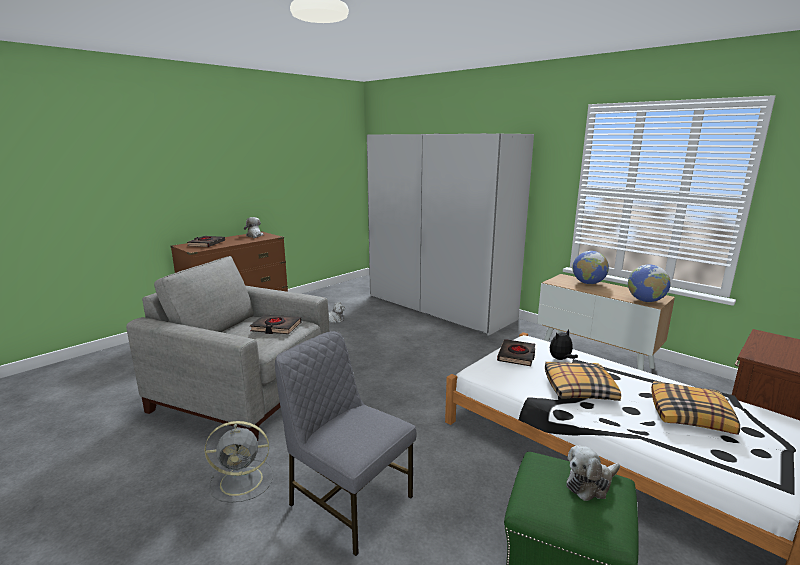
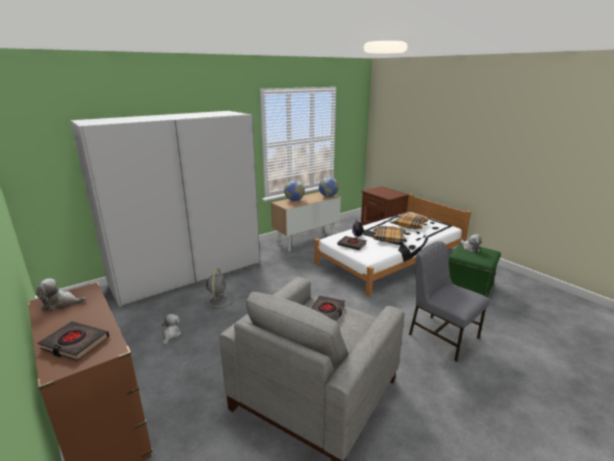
camera: 80 degrees left, 5 degrees up
(243, 480) = (434, 381): grey fan -> grey fan (218, 300)
(348, 500) = (442, 336): grey chair -> grey chair turned 90 degrees clockwise

